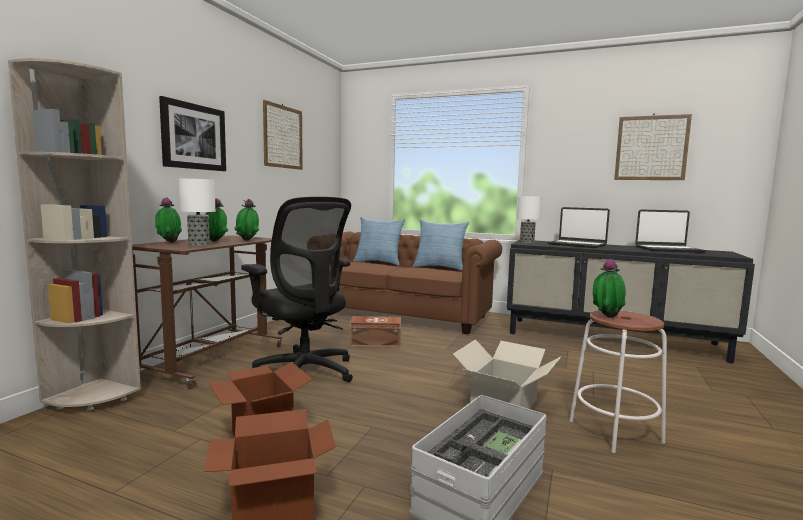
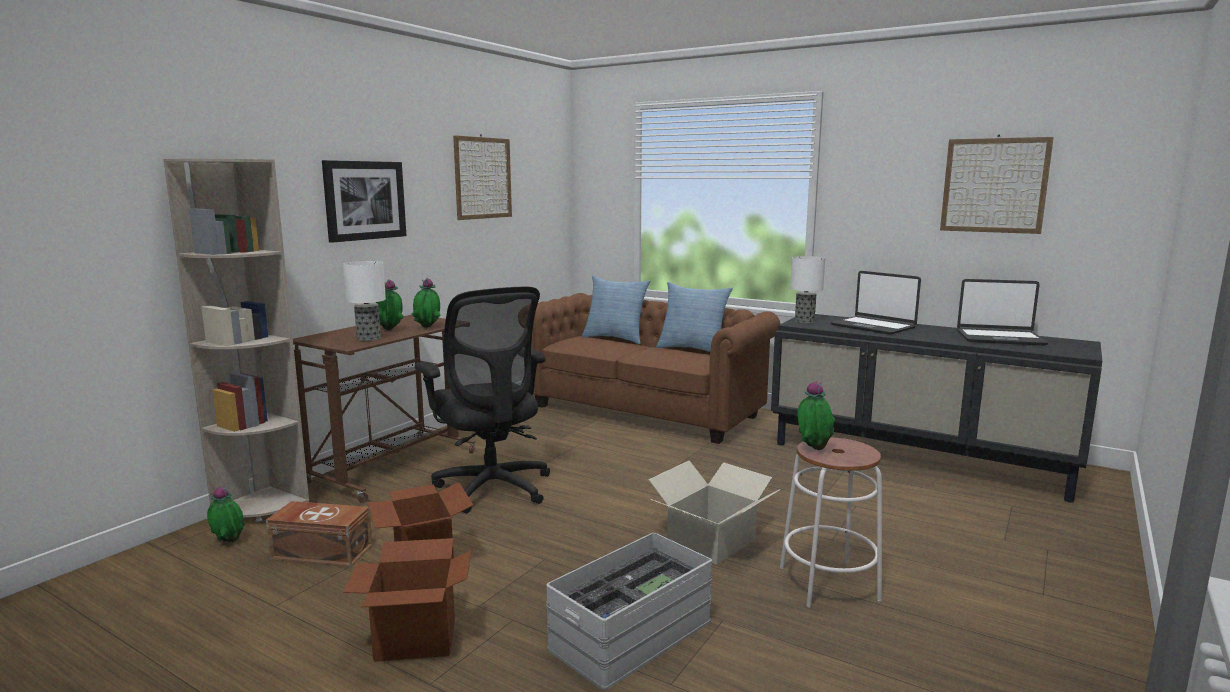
camera: 10 degrees right, 5 degrees up
(169, 243) = (337, 334): potted plant -> potted plant (228, 543)
(374, 343) = (590, 452): brown storage box -> brown storage box (321, 551)

